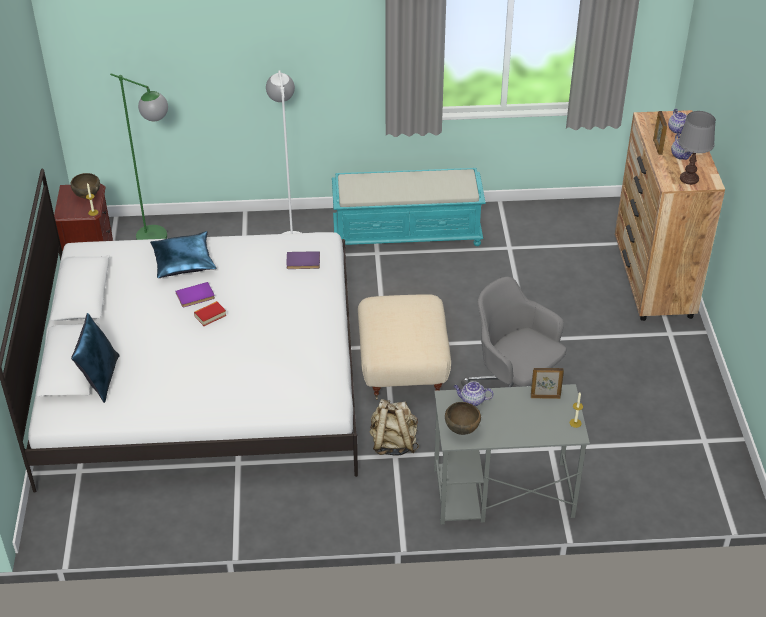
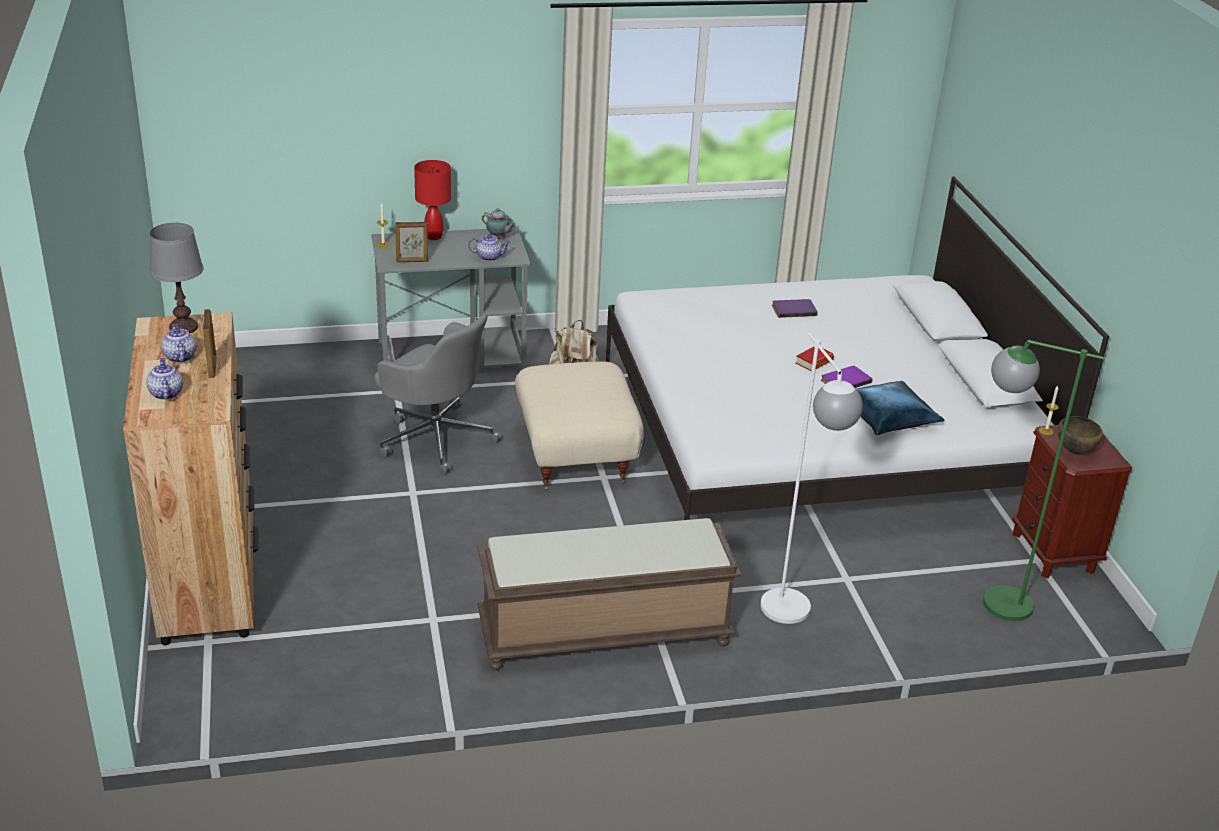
camera: 170 degrees right, 10 degrees down
(100, 378) = (895, 309): blue pillow -> none
(303, 262) = (728, 422): purple book -> purple book (793, 309)
(408, 233) = (603, 634): turquoise bench -> brown bench
(462, 430) = (498, 238): brown bowl -> teapot
(526, 435) = (434, 236): none -> red table lamp

